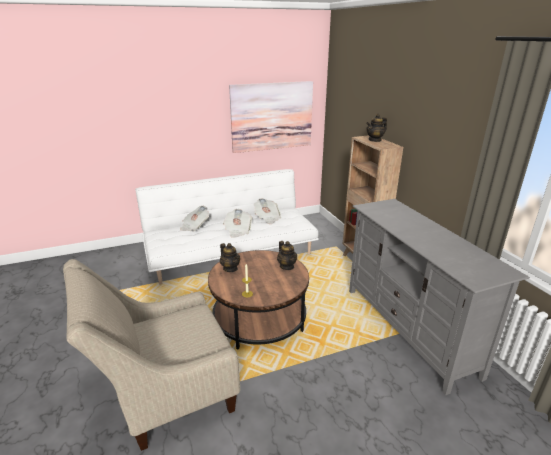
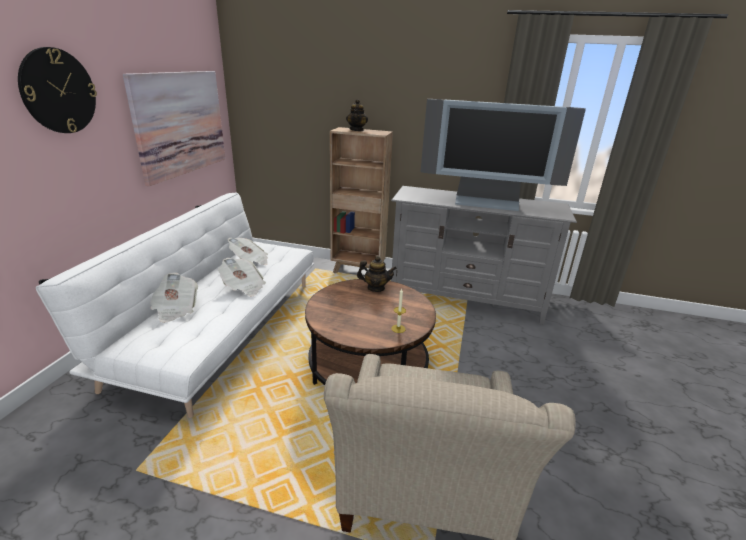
camera: 55 degrees left, 0 degrees up
(184, 95) = (58, 91): none -> wall clock
(230, 268) = (334, 319): teapot -> none
(427, 238) = (486, 203): none -> television

